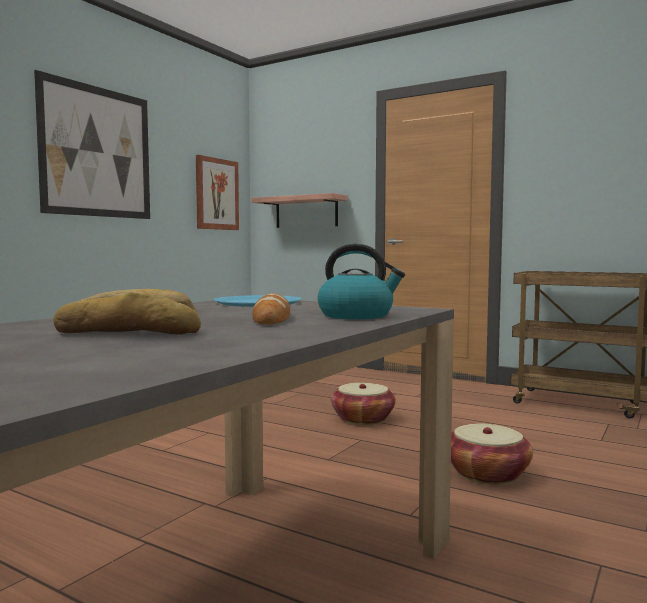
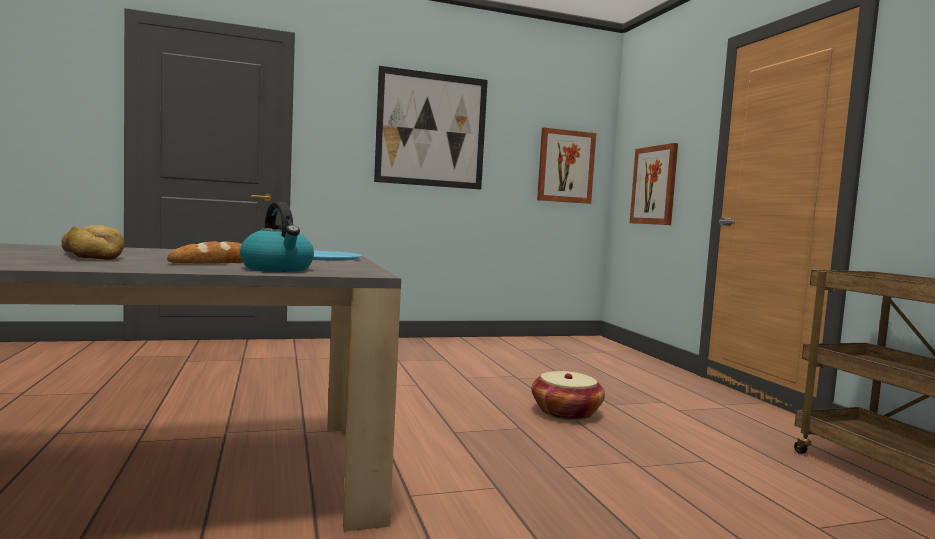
camera: 40 degrees right, 0 degrees up
(306, 212) = (654, 185): shelf -> picture
(487, 474) = (565, 498): basket -> none

